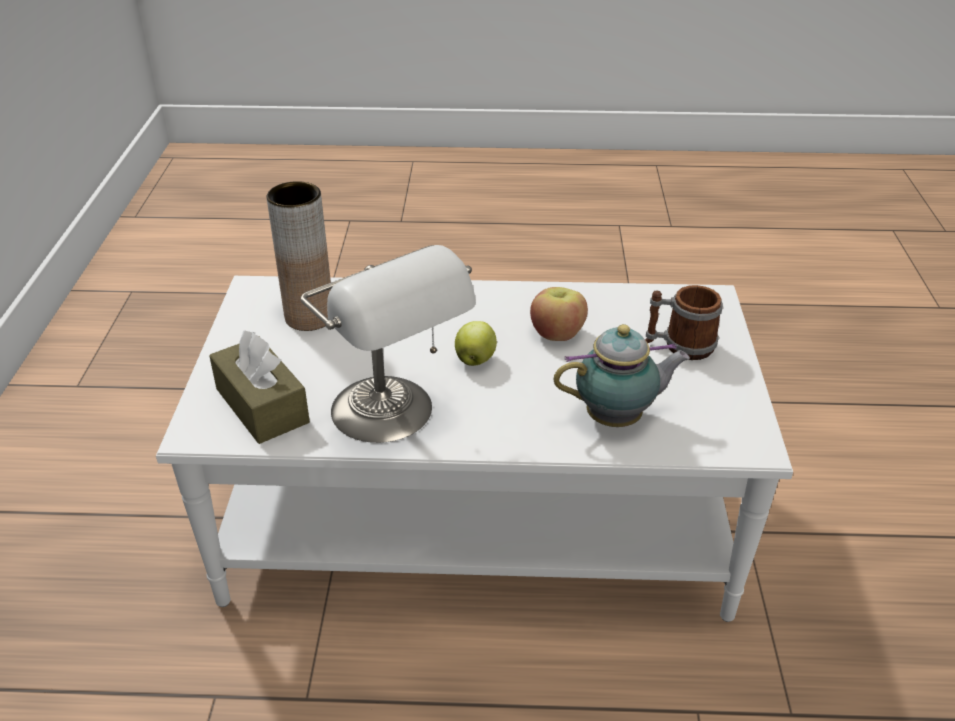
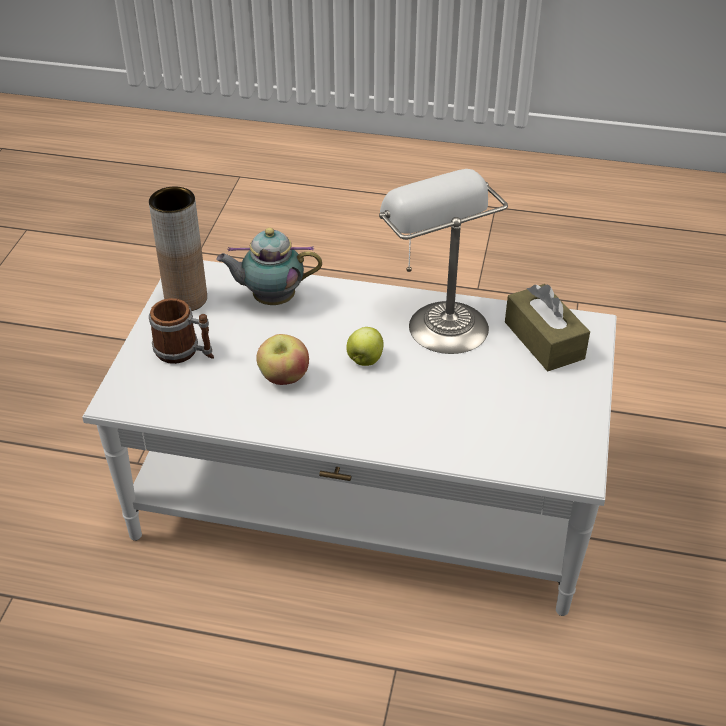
camera: 170 degrees left, 5 degrees up
(309, 317) = (514, 425): brown vase -> brown vase (186, 299)

